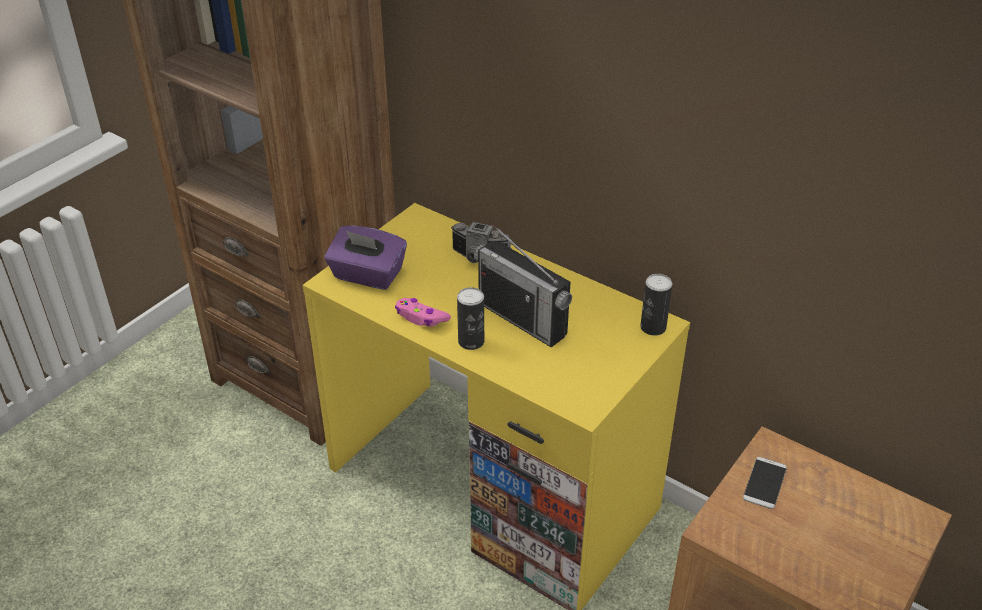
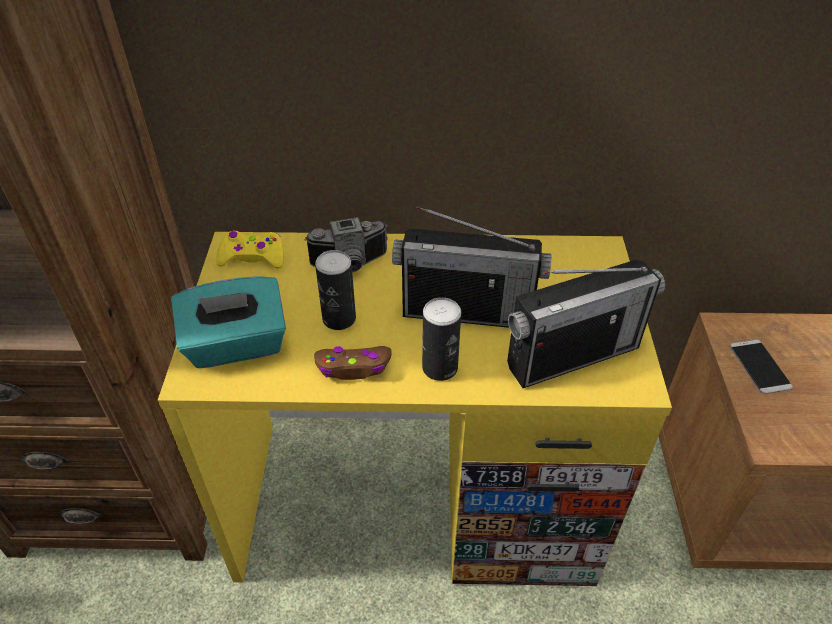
camera: 35 degrees left, 5 degrees up
(367, 275) = (236, 345): purple tissue box -> turquoise tissue box
(421, 317) = (353, 367): pink game controller -> brown game controller
(422, 228) = (252, 257): none -> yellow game controller
(561, 374) = (572, 356): none -> radio
(653, 327) = (598, 257): can -> can (339, 318)

